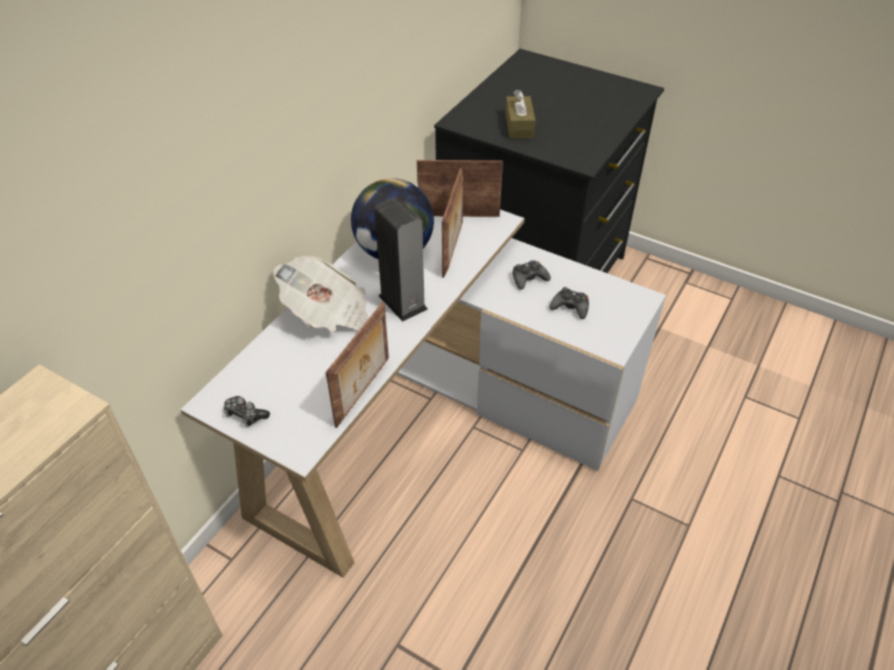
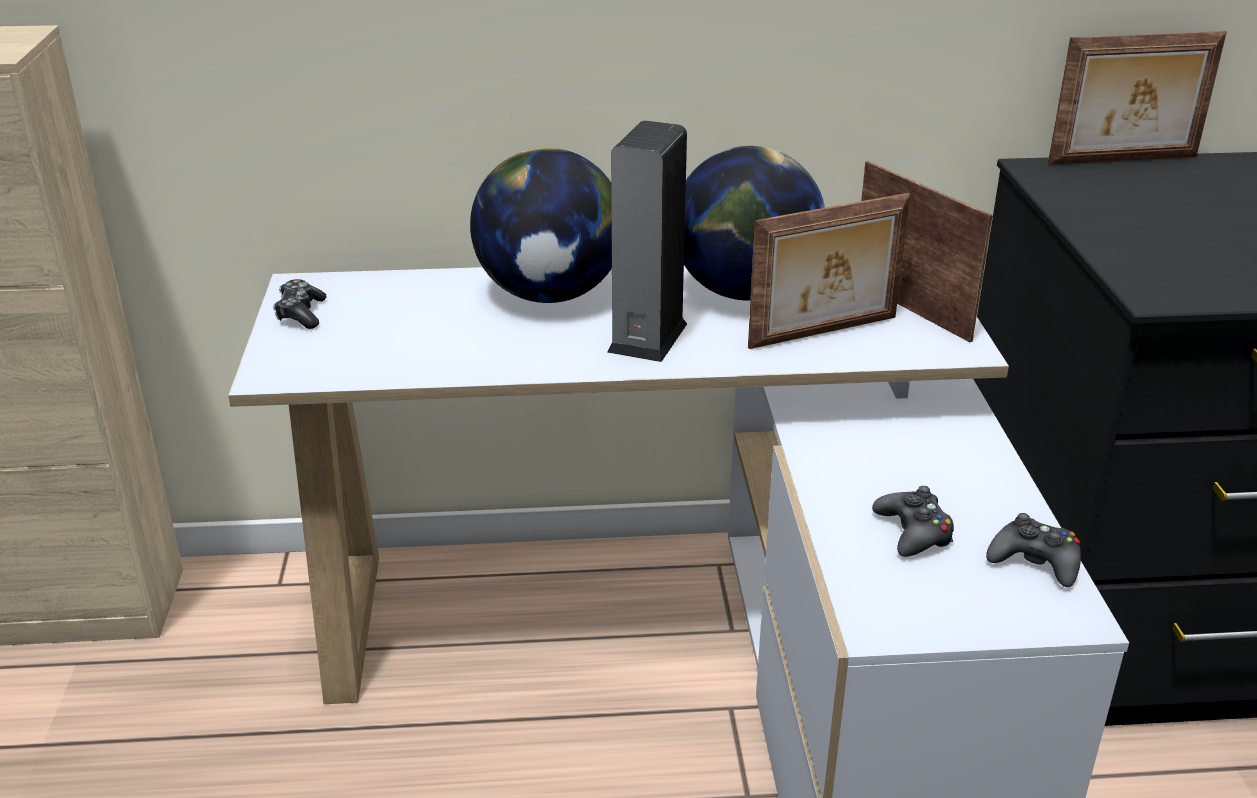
camera: 55 degrees right, 15 degrees down
(328, 313) = (550, 294): newspaper -> globe
(364, 392) = (429, 377): picture frame -> picture frame (1124, 161)
(519, 126) = (1135, 213): brown tissue box -> none
(529, 278) = (918, 461): black game controller -> black game controller (1035, 561)

